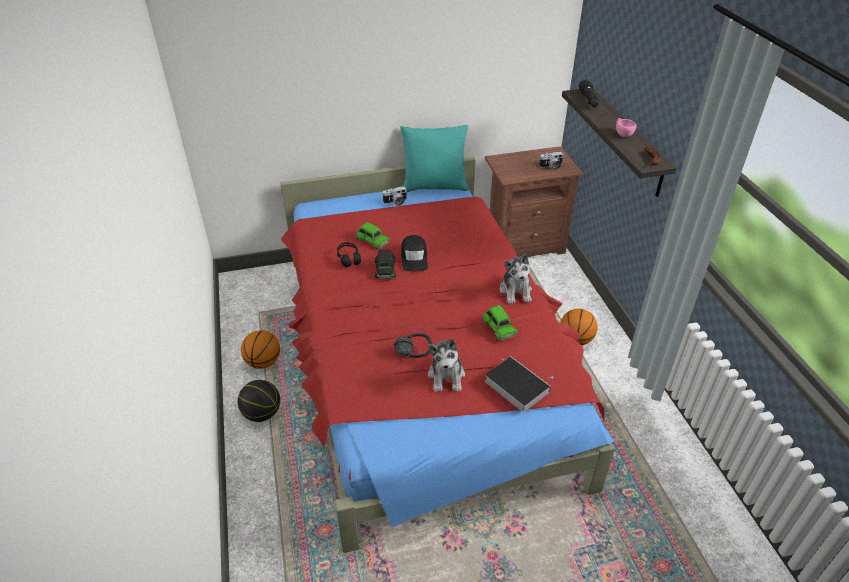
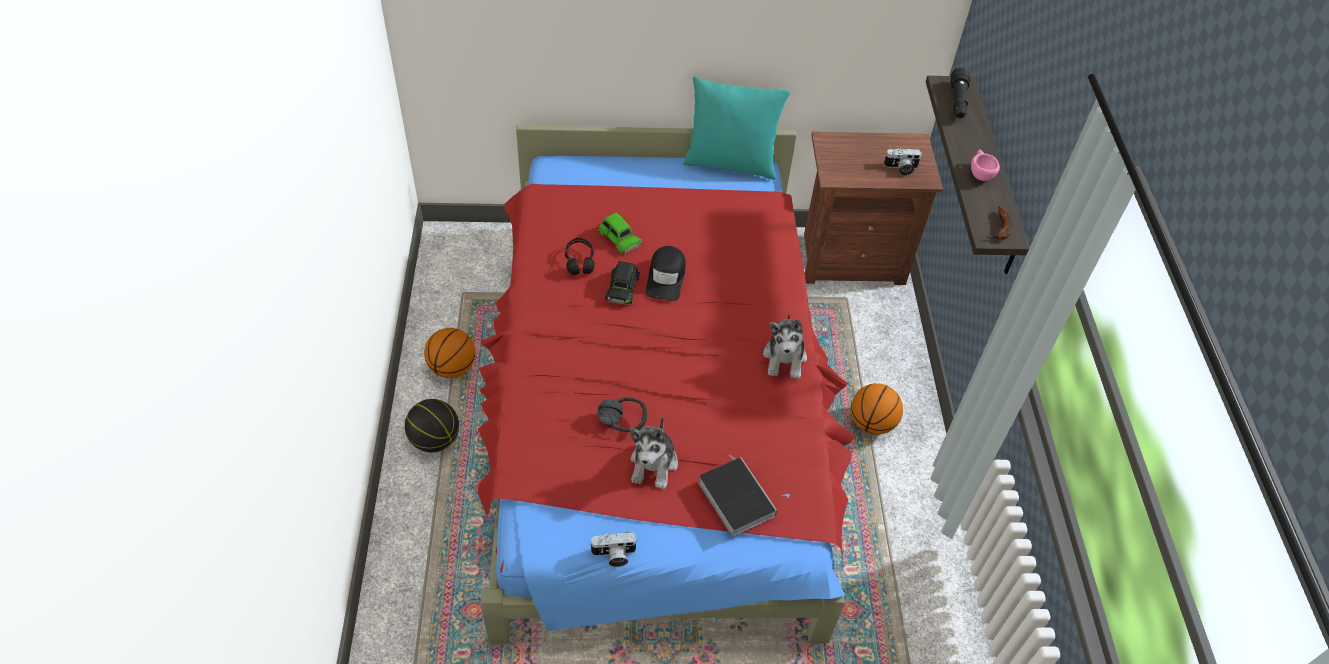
camera: 10 degrees right, 10 degrees up
(395, 202) = (668, 181): camera -> camera (614, 555)
(499, 327) = (743, 408): green toy car -> none

